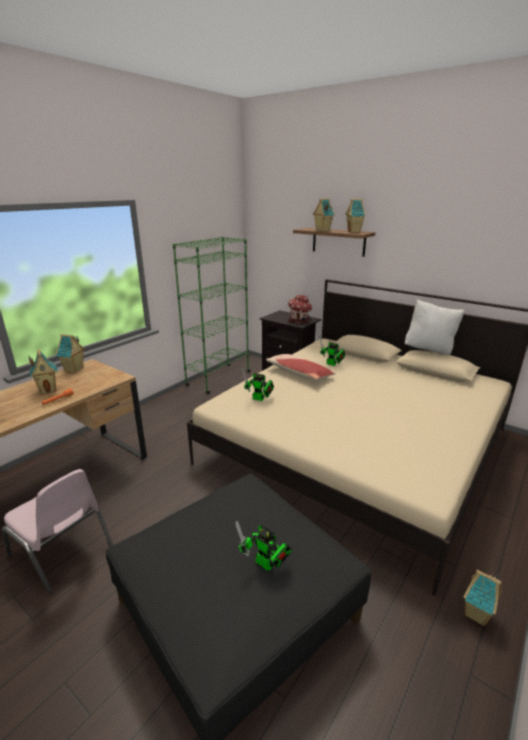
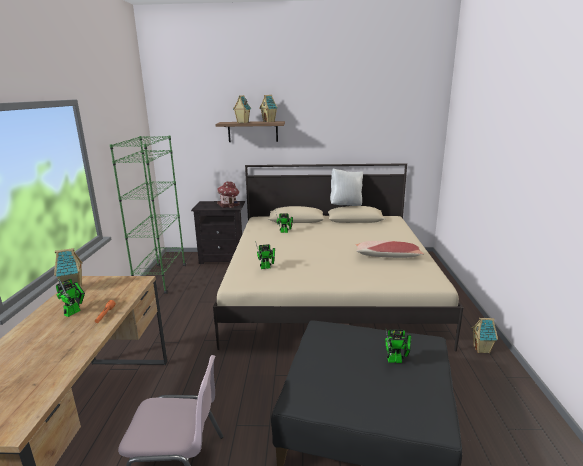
camera: 35 degrees left, 5 degrees down
(48, 389) = (74, 311): toy house -> toy robot
(299, 373) = (270, 244): pillow -> pillow (387, 256)

